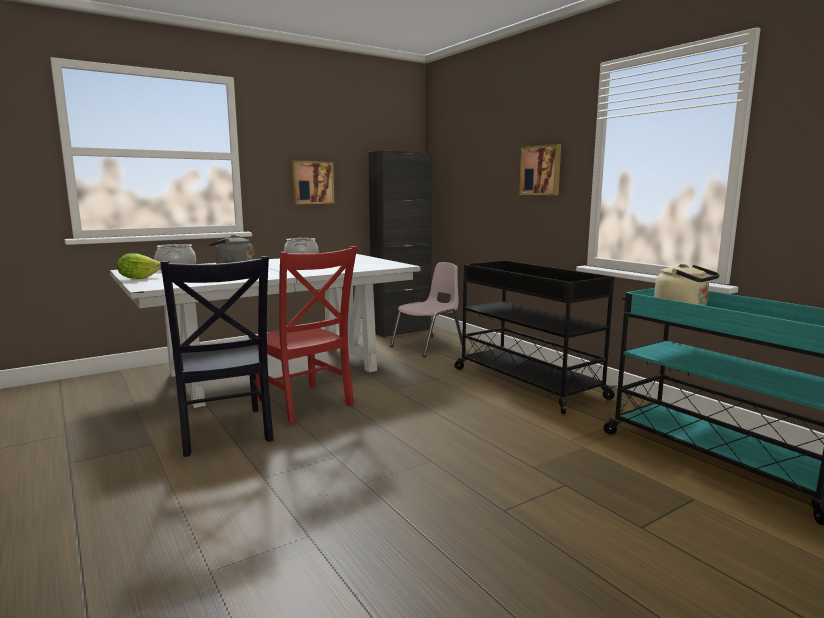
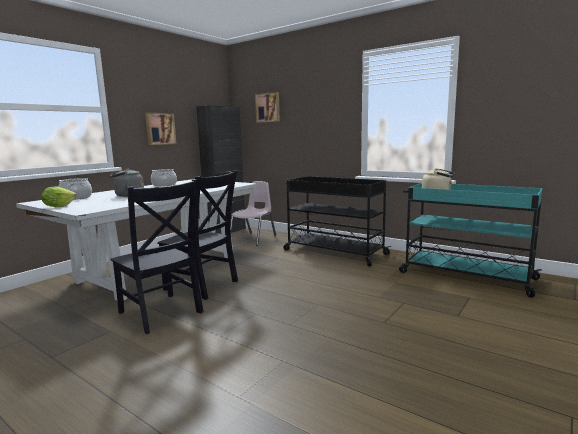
camera: 20 degrees left, 0 degrees up
(305, 404) = (203, 286): red chair -> black chair
(541, 170) = (324, 117): picture -> picture (268, 107)

